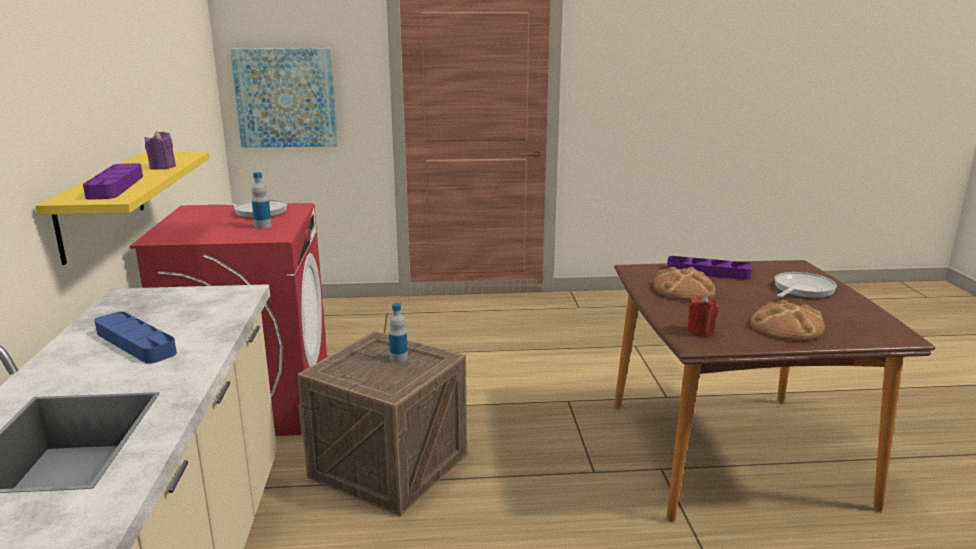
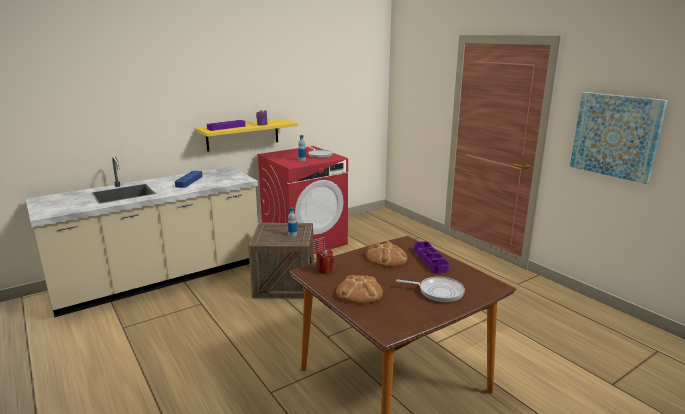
camera: 60 degrees right, 0 degrees up
(286, 98) = (410, 104): picture -> picture (615, 136)

